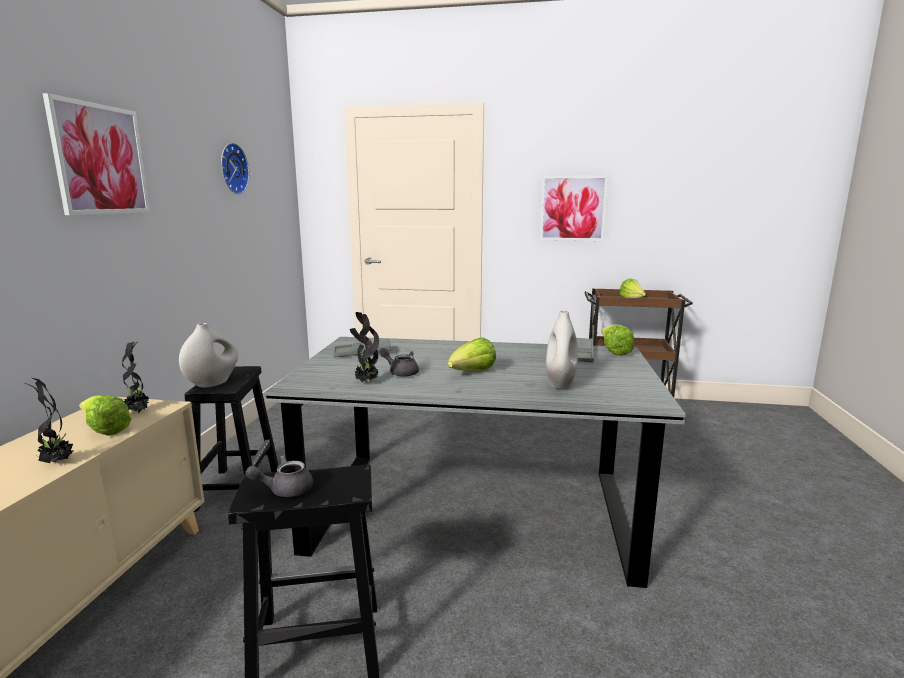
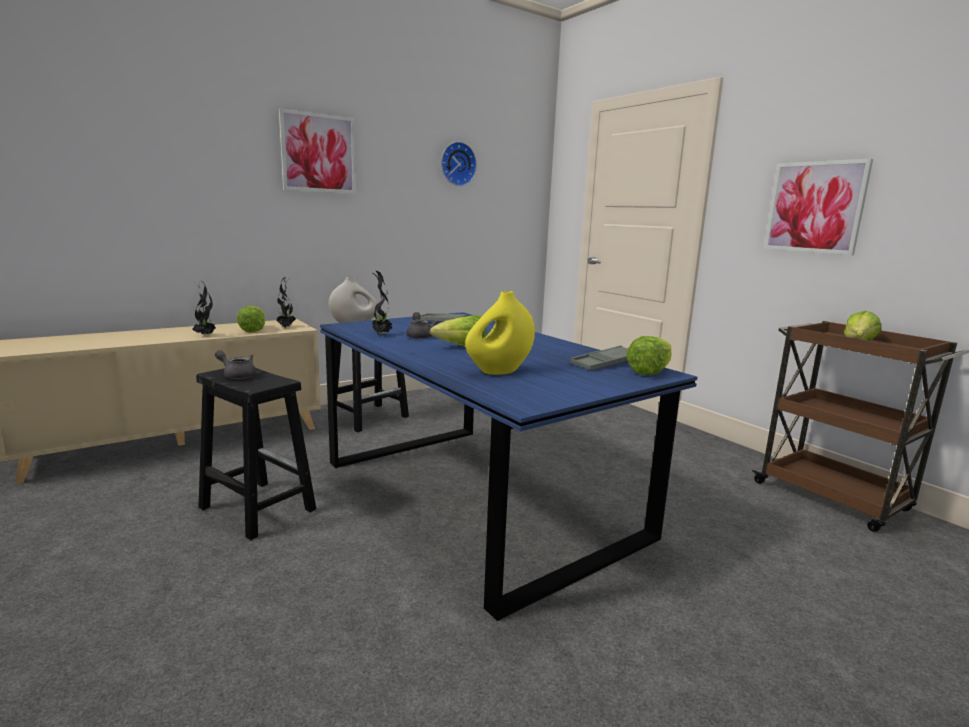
camera: 45 degrees right, 0 degrees up
(473, 511) = (475, 497): grey dining table -> blue dining table
(560, 384) = (499, 371): white vase -> yellow vase

